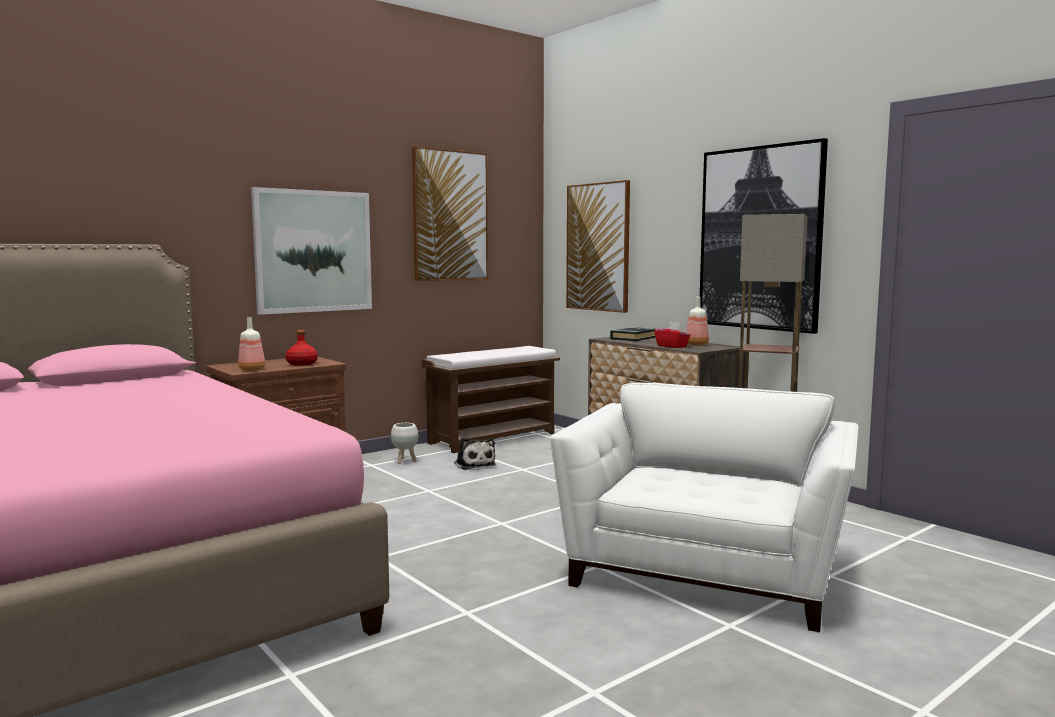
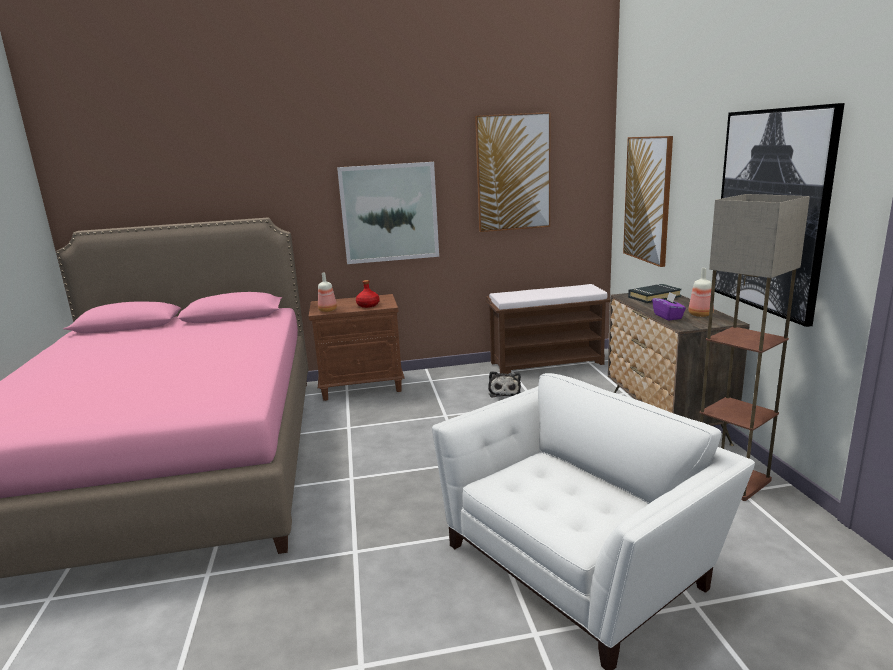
camera: 30 degrees right, 10 degrees up
(405, 461) = (457, 380): white planter -> none
(672, 346) = (668, 316): red tissue box -> purple tissue box

